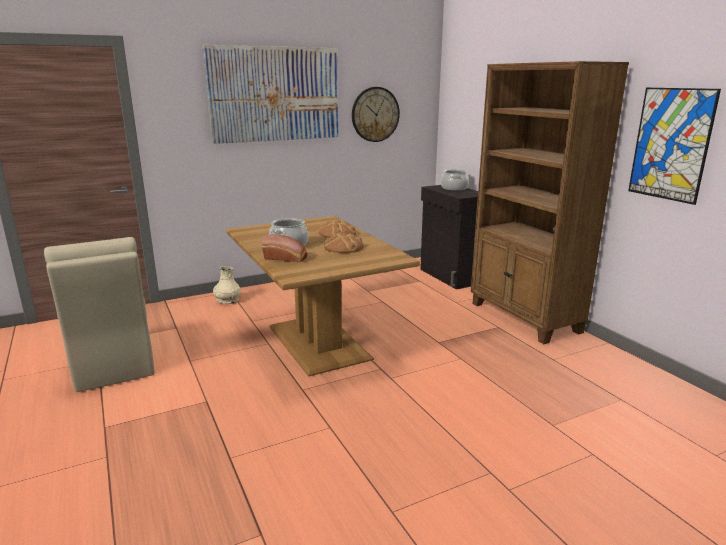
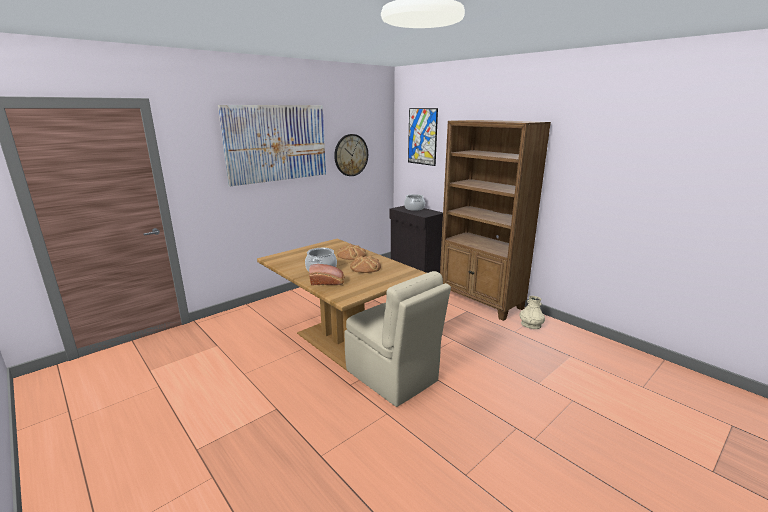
camera: 15 degrees left, 0 degrees up
(112, 364) = (175, 388): beige chair -> beige chair (393, 377)
(227, 300) = (250, 314): beige vase -> beige vase (531, 325)
(671, 144) = (583, 178): picture -> picture (422, 136)

